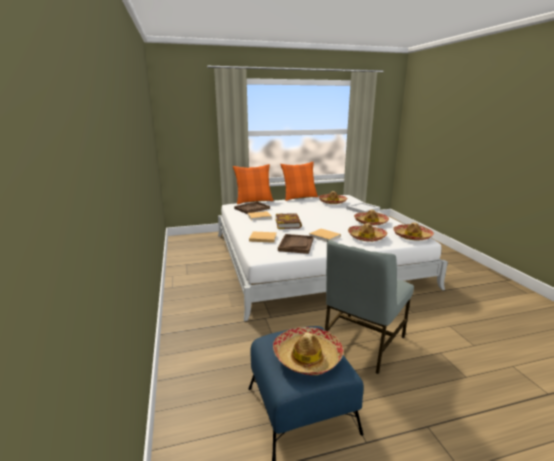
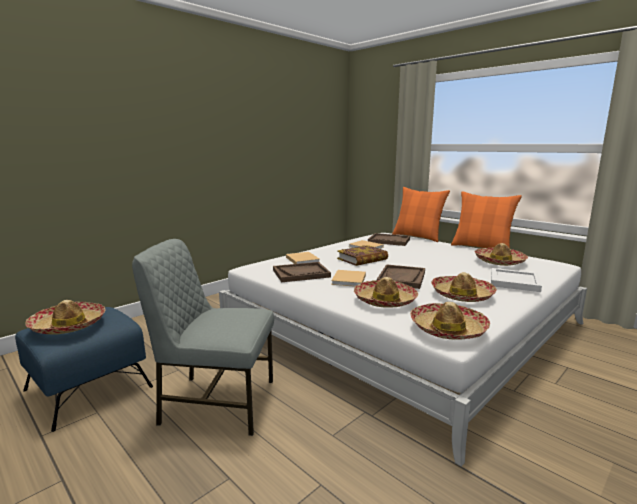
camera: 60 degrees right, 5 degrees down
(335, 225) = (401, 278): none -> brown tray

